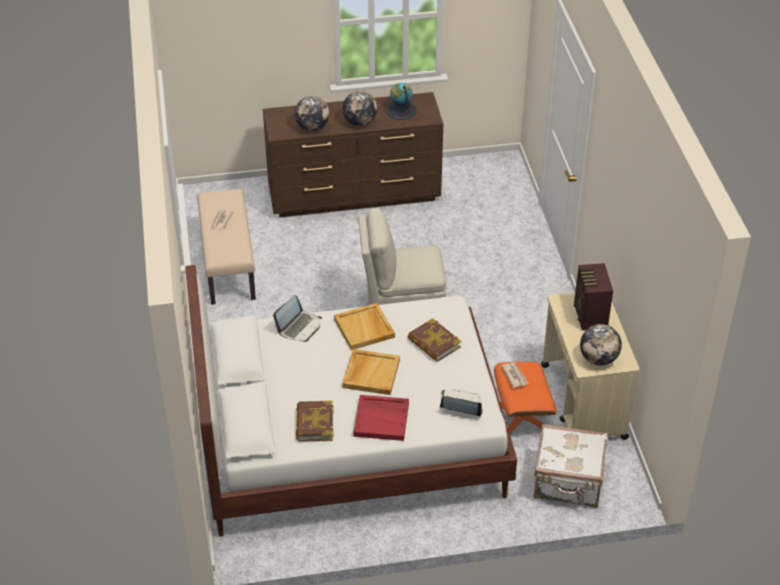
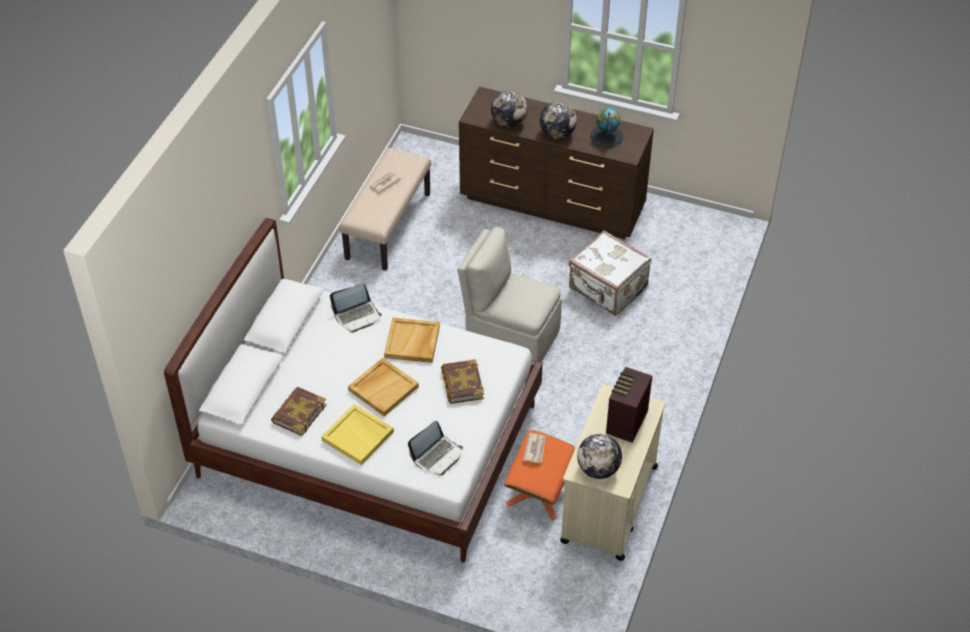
camera: 30 degrees right, 5 degrees up
(382, 419) = (358, 436): red tray -> yellow tray
(461, 405) = (437, 456): laptop -> laptop turned 90 degrees clockwise
(568, 483) = (531, 576): white suitcase -> white suitcase (607, 289)

